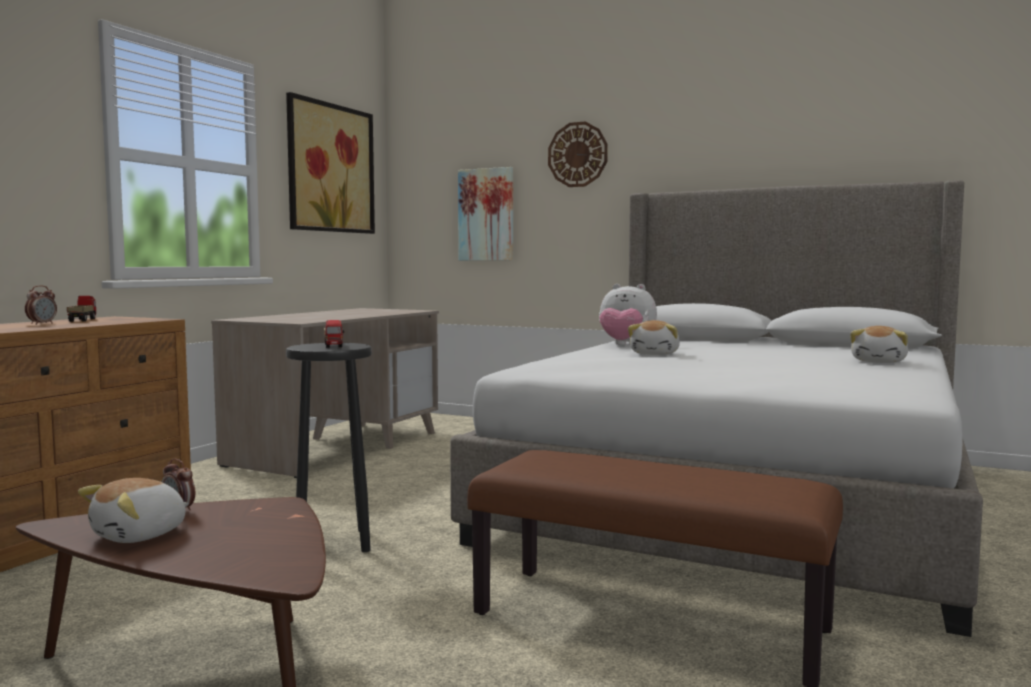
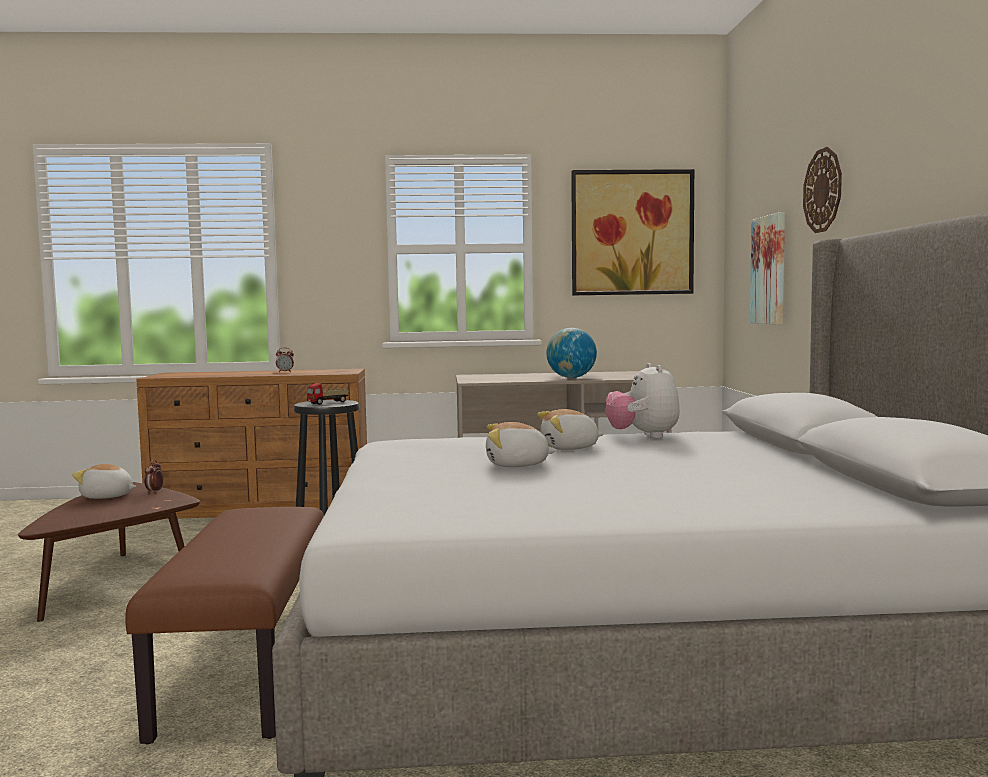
camera: 60 degrees right, 0 degrees up
(82, 320) = (320, 370): toy truck -> none
(360, 314) = (571, 378): none -> globe
(880, 362) = (687, 503): plush toy -> plush toy (517, 465)

